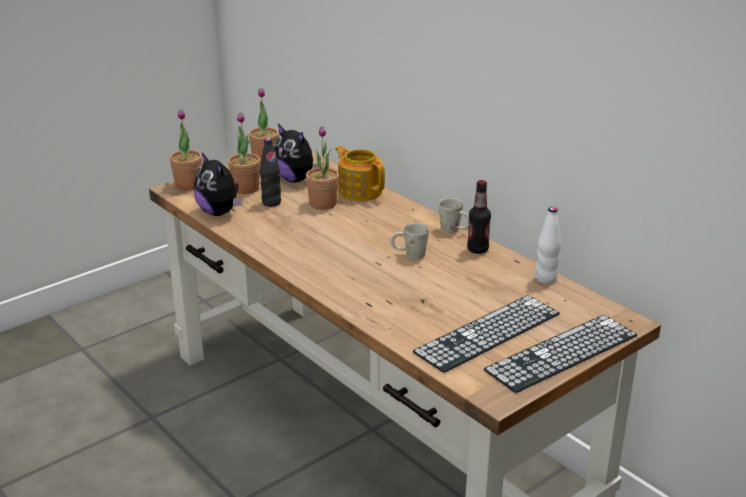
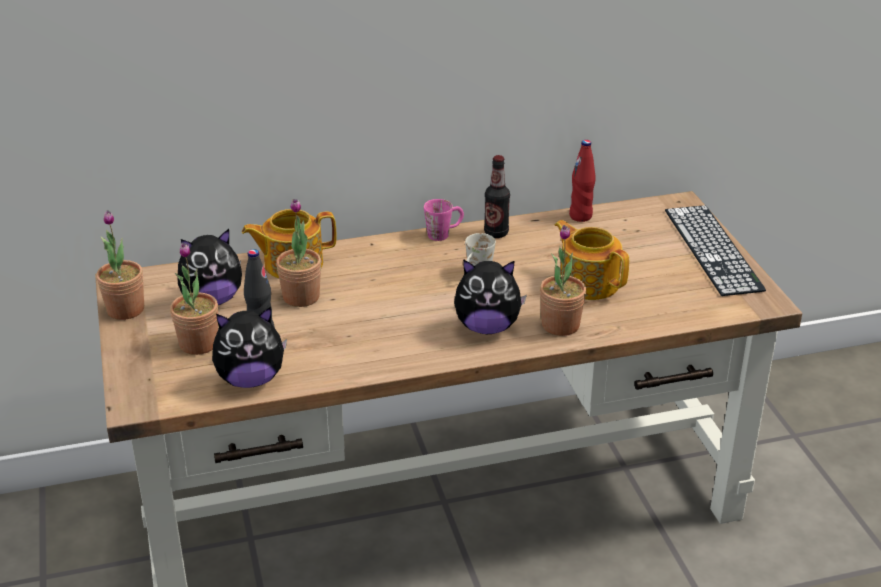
camera: 65 degrees left, 5 degrees up
(188, 185) = (136, 389): potted plant -> potted plant (560, 325)
(342, 274) = (487, 327): none -> plush toy
(443, 302) = (588, 282): none -> teapot
(454, 230) = (444, 233): white mug -> pink mug
(488, 333) = (659, 275): keyboard -> none
(545, 279) = (580, 216): white bottle -> red bottle

